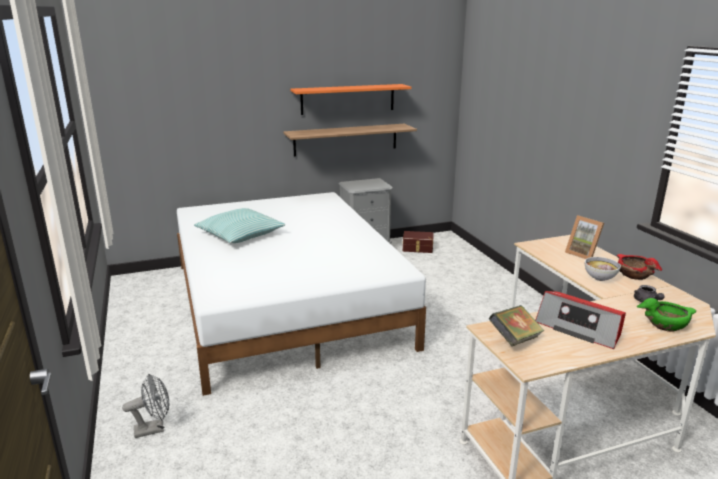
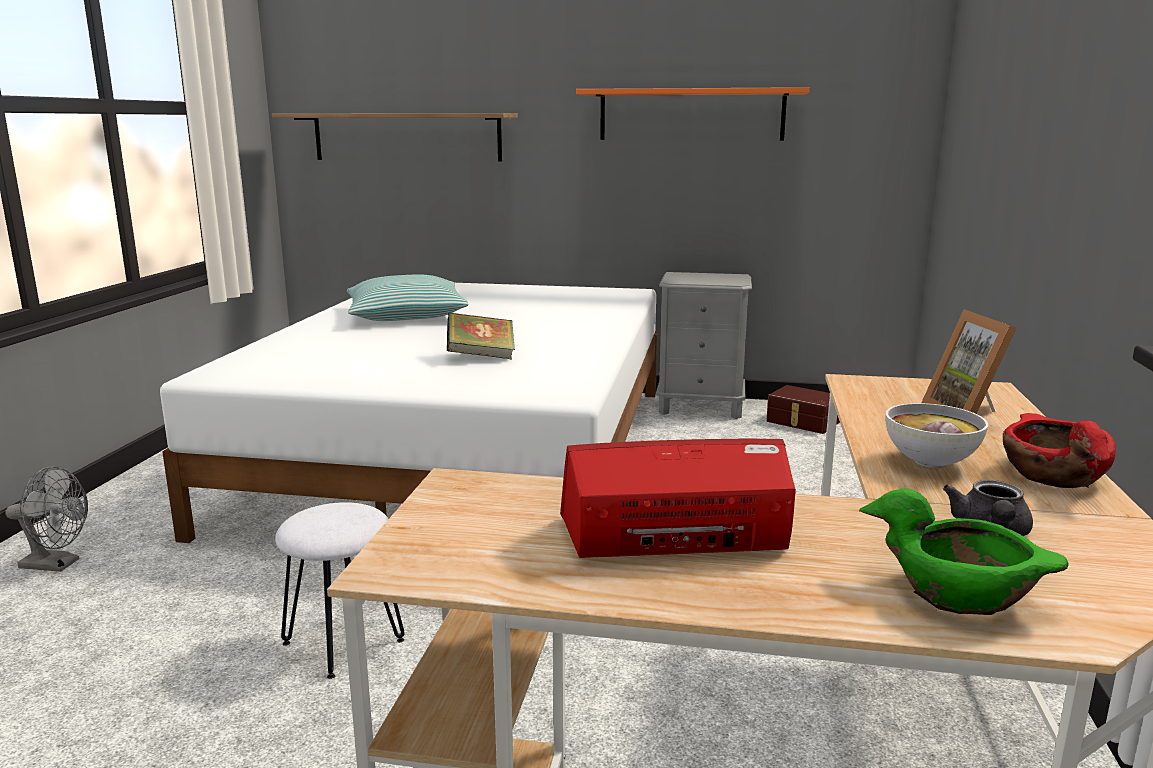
camera: 30 degrees right, 5 degrees down
(346, 139) = (684, 192): shelf -> shelf (407, 137)
(356, 412) = (343, 641): none -> white stool
(515, 339) = (475, 514): book -> book (481, 357)
(579, 328) = (676, 535): radio -> radio turned 105 degrees clockwise

